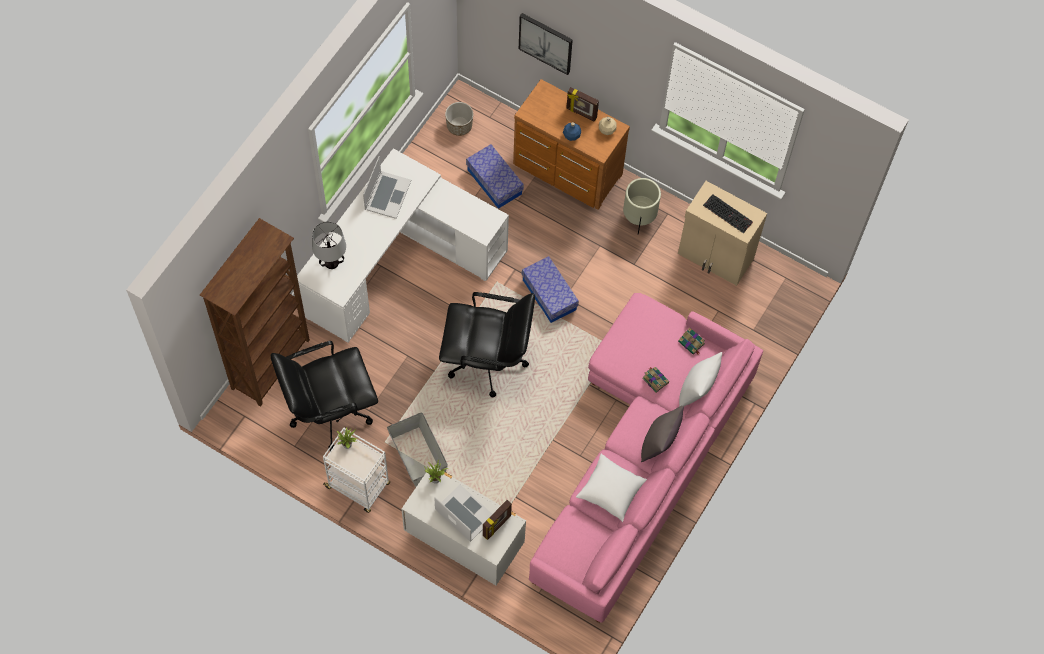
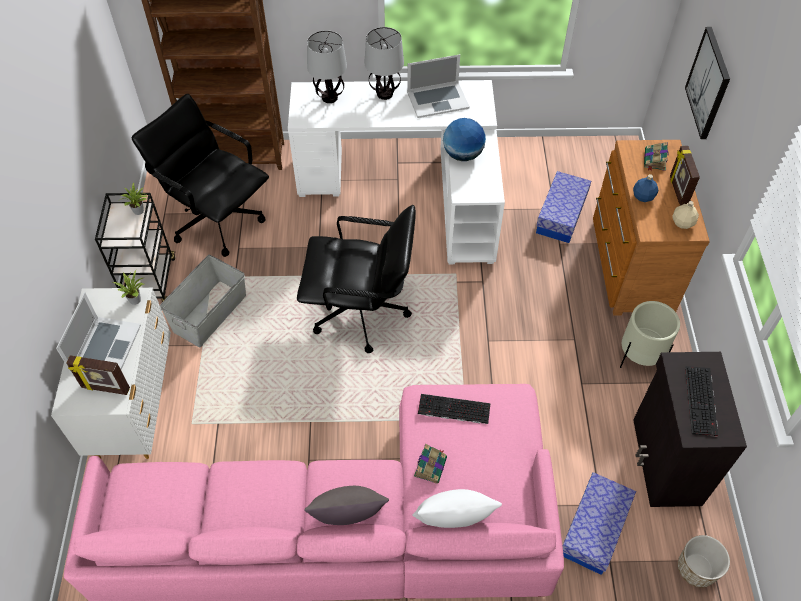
camera: 60 degrees right, 10 degrees down
(355, 225) = (384, 94): none -> table lamp
(358, 486) = (150, 282): white cart -> black cart
(448, 212) = (462, 154): none -> globe
(459, 126) = (592, 160): planter -> planter (696, 569)
(487, 361) = (361, 313): black office chair -> black office chair turned 60 degrees counterclockwise
(549, 295) = (479, 326): storage box -> storage box (594, 529)
(610, 492) = (245, 500): white pillow -> none
(626, 345) = (453, 409): none -> keyboard
(691, 343) = (511, 480): book -> book (655, 160)
(715, 257) = (665, 462): beige cabinet -> black cabinet

